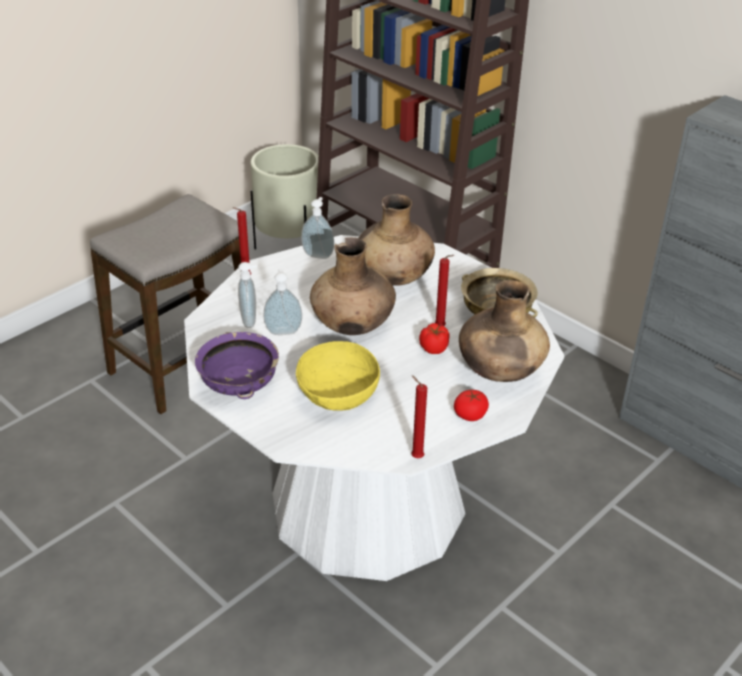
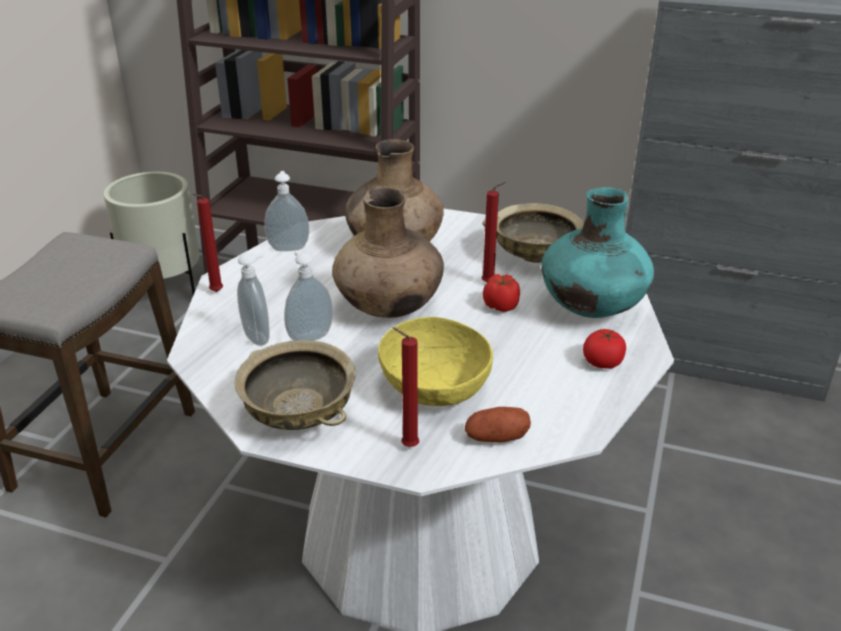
camera: 25 degrees left, 5 degrees down
(239, 384) = (299, 413): purple bowl -> beige bowl
(350, 442) = (496, 437): none -> potato
(415, 456) = (587, 428): red candle -> red candle (407, 446)
(499, 371) = (591, 309): brown vase -> turquoise vase

